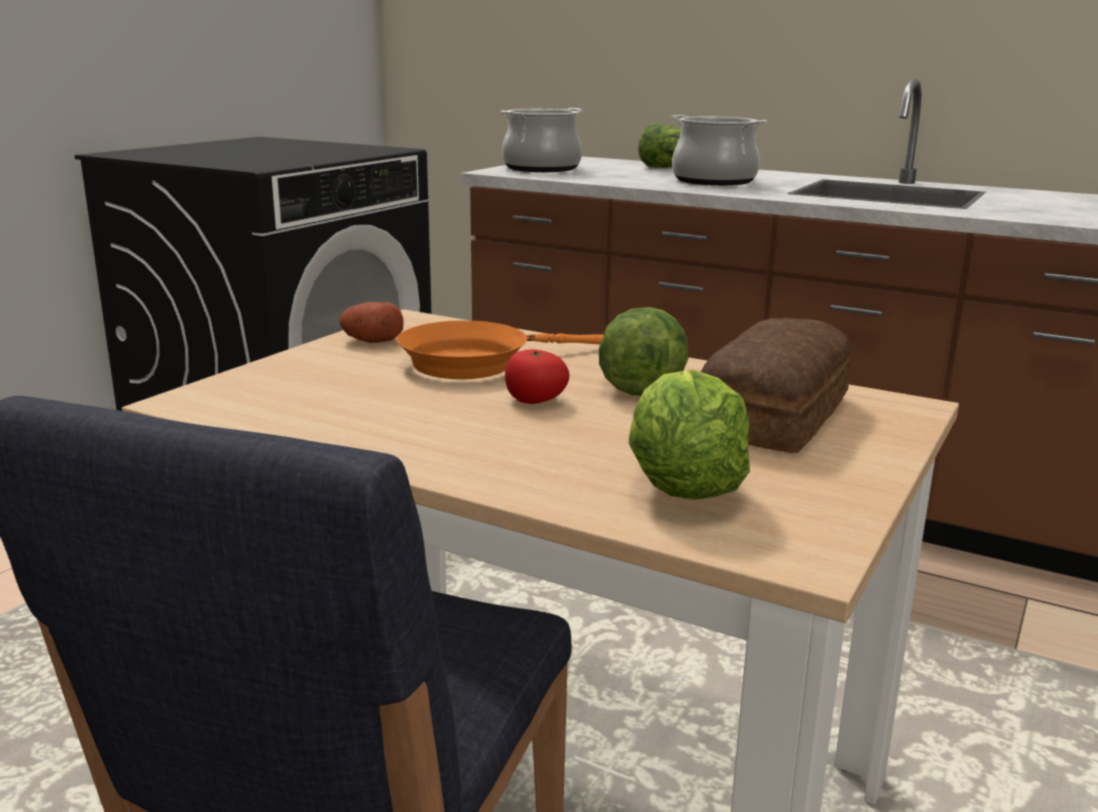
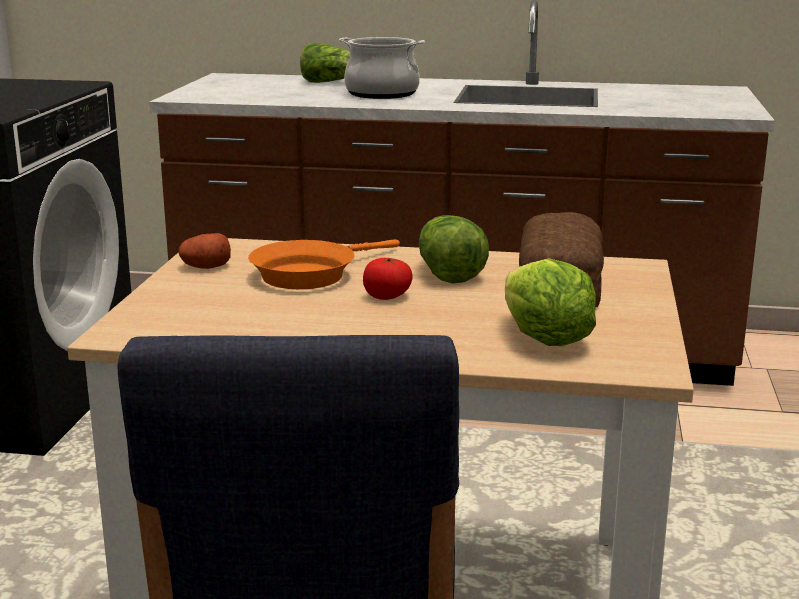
camera: 20 degrees left, 0 degrees up
(541, 168) = (217, 91): cooking pot -> none

